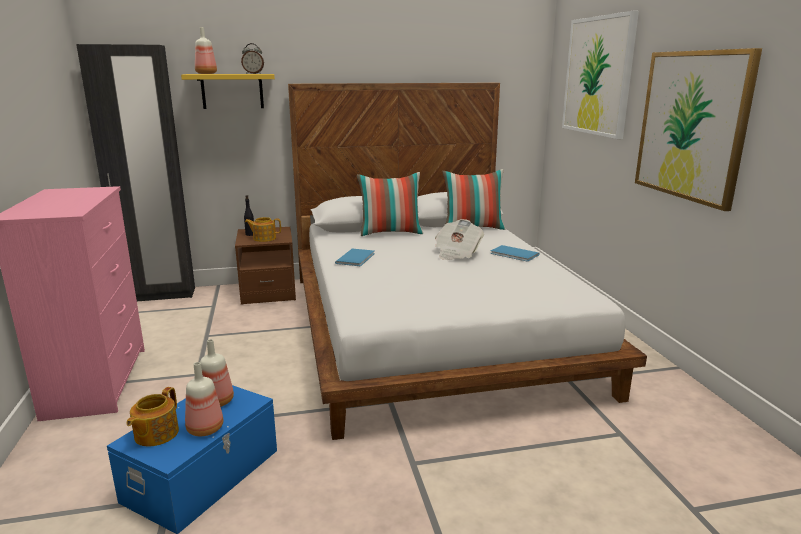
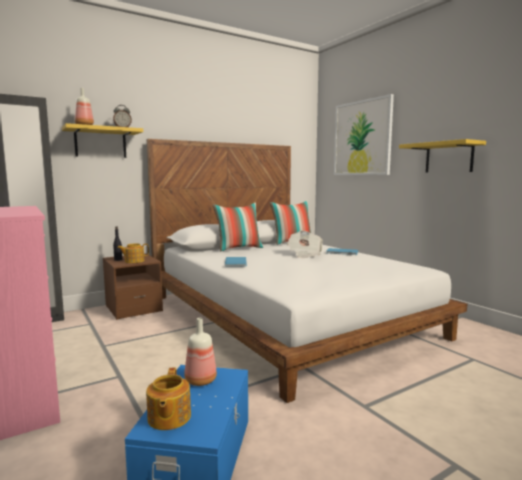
camera: 20 degrees left, 10 degrees down
(206, 429) = (214, 403): bottle -> none
(691, 125) = (449, 157): picture -> yellow shelf

